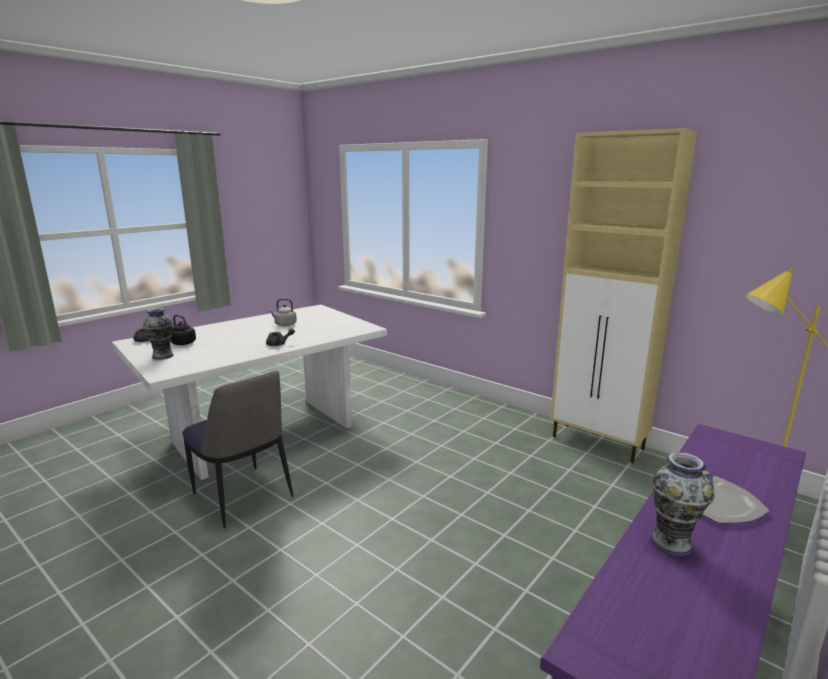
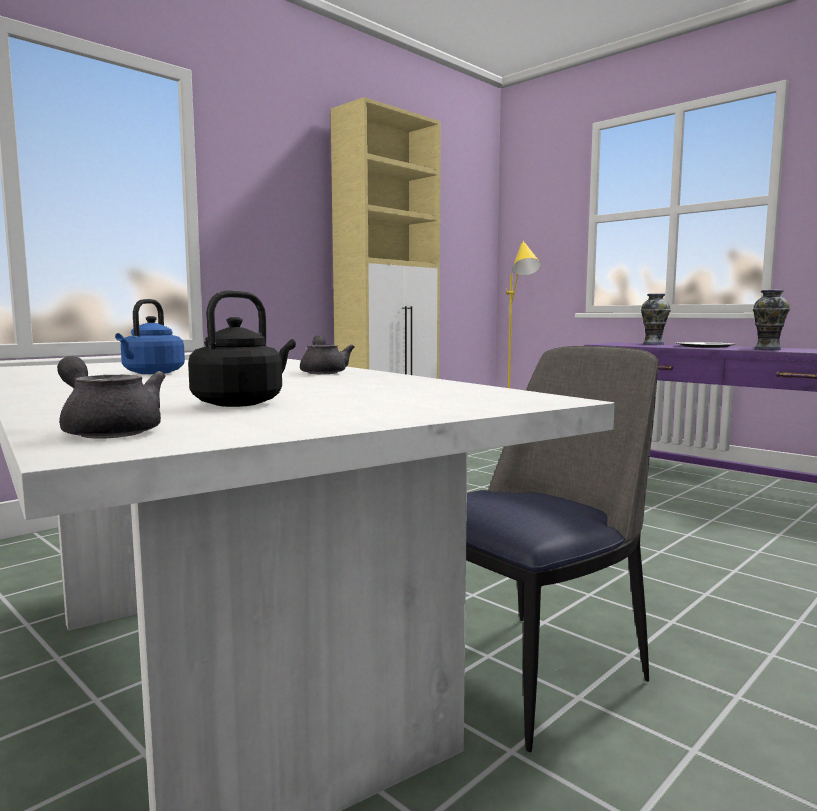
camera: 85 degrees left, 10 degrees down
(163, 356) = (374, 407): vase -> vase (653, 344)
(284, 324) = (151, 373): grey kettle -> blue kettle

